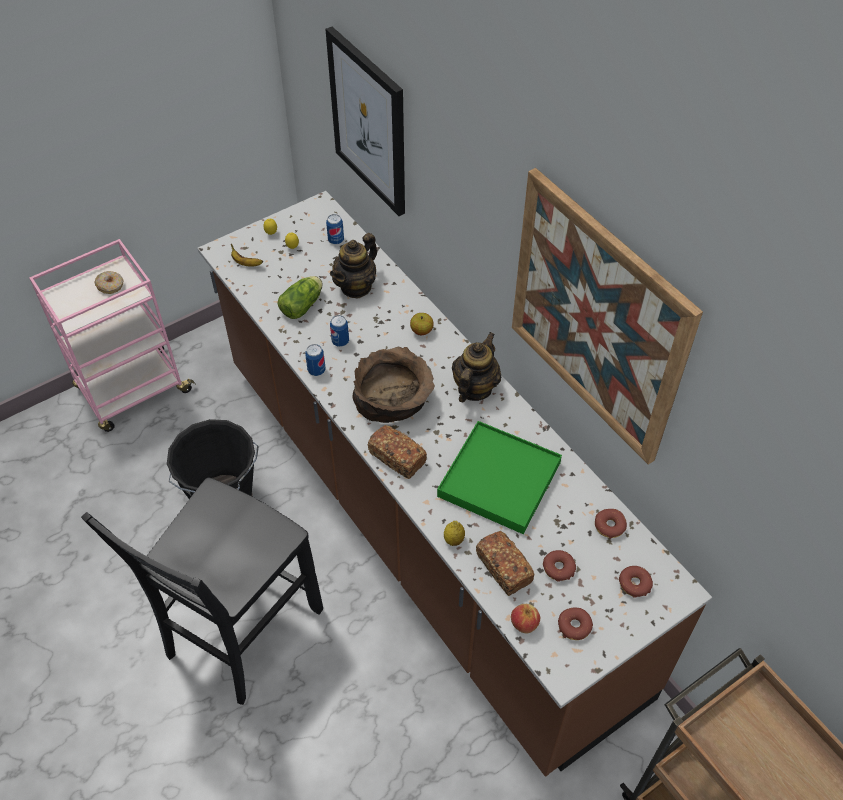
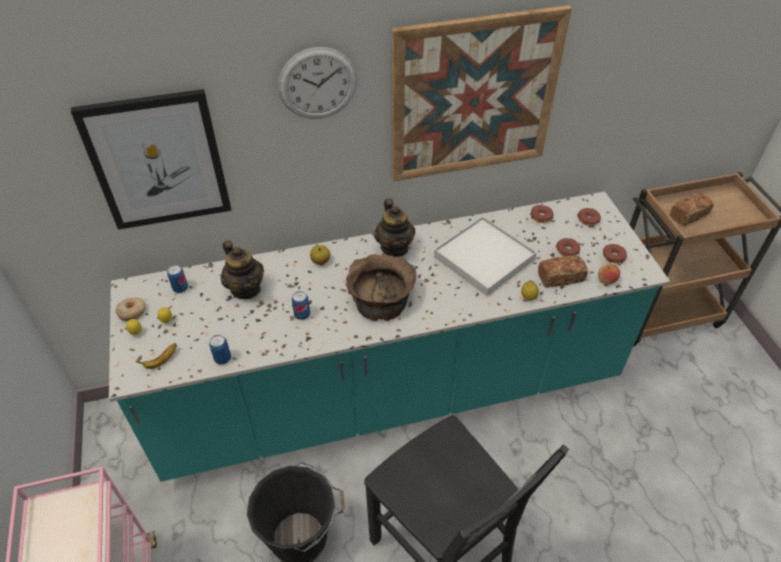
camera: 70 degrees left, 5 degrees down
(110, 286) = (64, 520): donut -> donut (132, 312)
(303, 305) = (243, 330): lettuce -> none
(316, 370) = (325, 339): can -> can (223, 359)
(397, 458) = (442, 309): bread -> bread (688, 215)
(421, 522) = (390, 392): brown counter -> turquoise counter
(474, 165) = (318, 84): none -> wall clock
(474, 388) = (395, 247): teapot -> teapot turned 150 degrees counterclockwise
(499, 479) = (484, 258): green tray -> white tray

